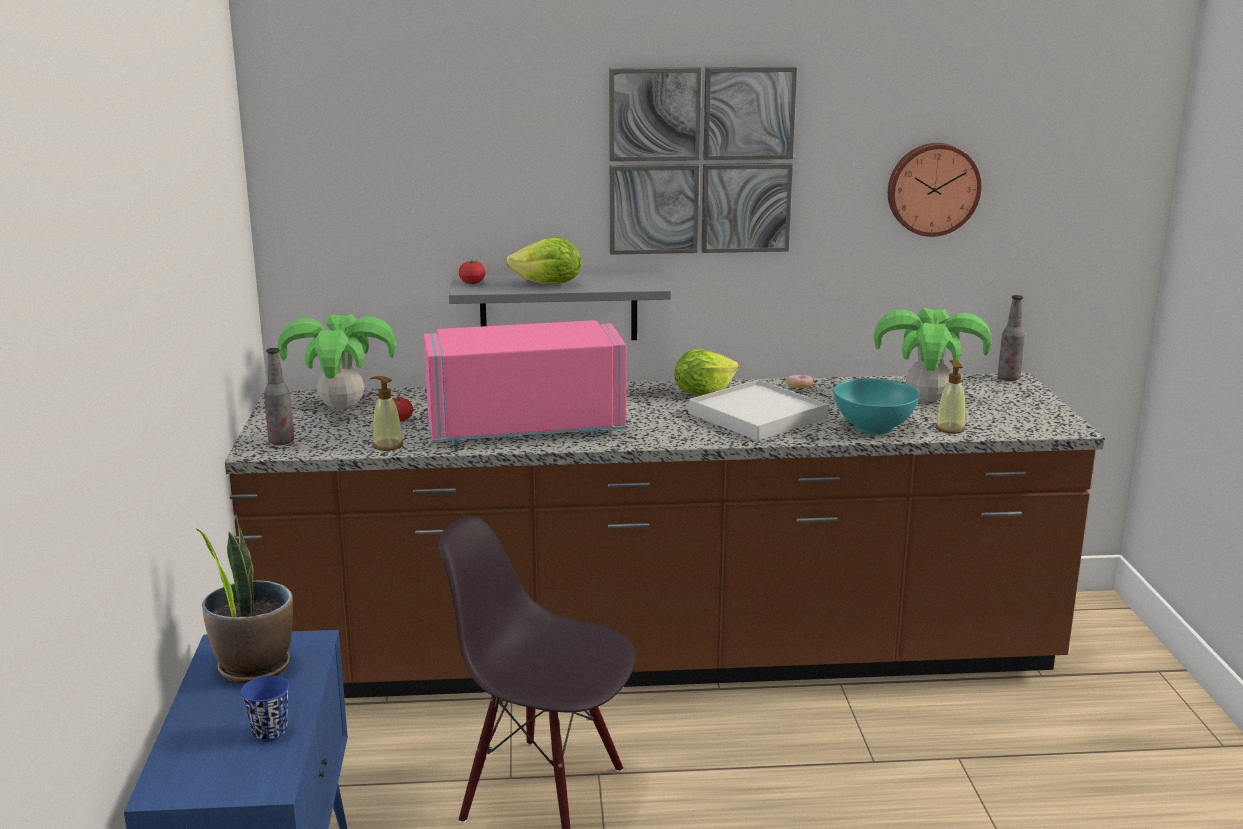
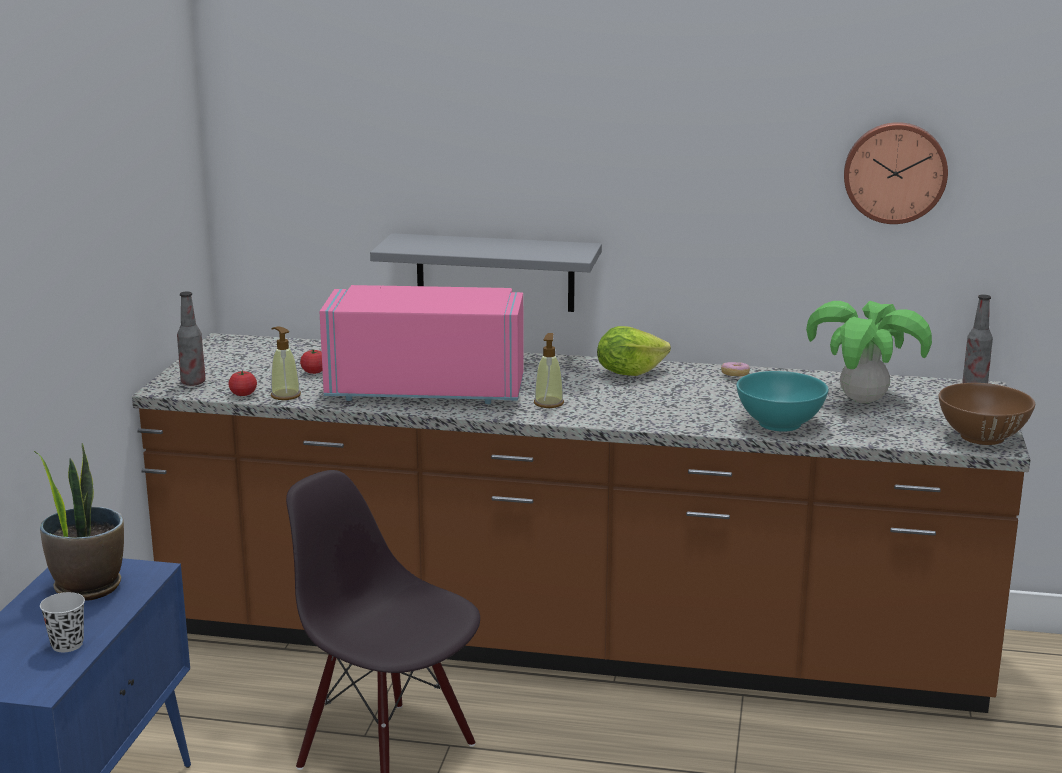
camera: 15 degrees right, 0 degrees up
(269, 732) = (67, 645): blue cup -> black cup
(342, 406) = (271, 354): potted plant -> none
(472, 283) = (402, 241): tomato -> tomato (243, 394)
(548, 284) = (474, 248): lettuce -> none
(700, 161) = (641, 130): picture -> none
(757, 415) = (666, 400): white tray -> none
(950, 428) = (862, 433): soap dispenser -> soap dispenser (548, 403)
(1051, 422) = (982, 436): none -> brown bowl

